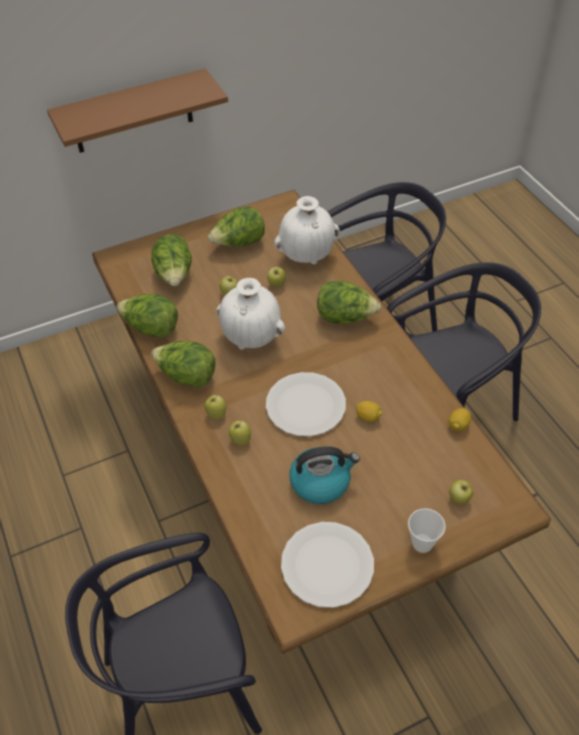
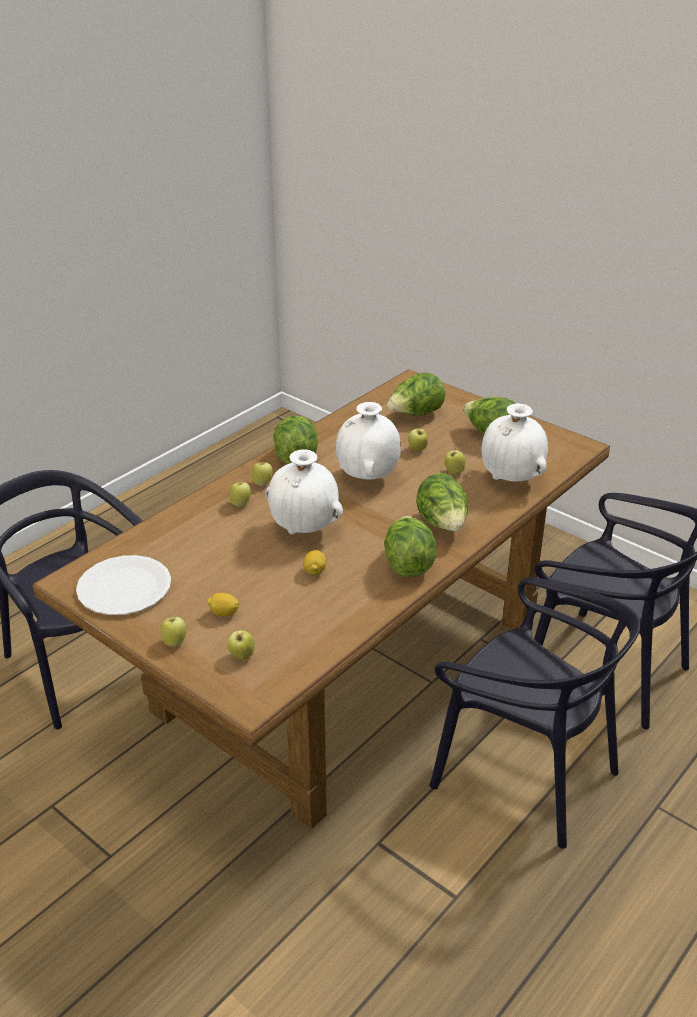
camera: 65 degrees right, 15 degrees down
(132, 112) = (533, 282): brown shelf -> none
(151, 329) = (339, 423): lettuce -> lettuce (408, 564)
(305, 405) = (305, 529): white plate -> white vase
(321, 482) = (216, 561): kettle -> none
(422, 543) = (174, 642): cup -> apple
(458, 425) = (343, 635): lemon -> lemon (224, 613)

